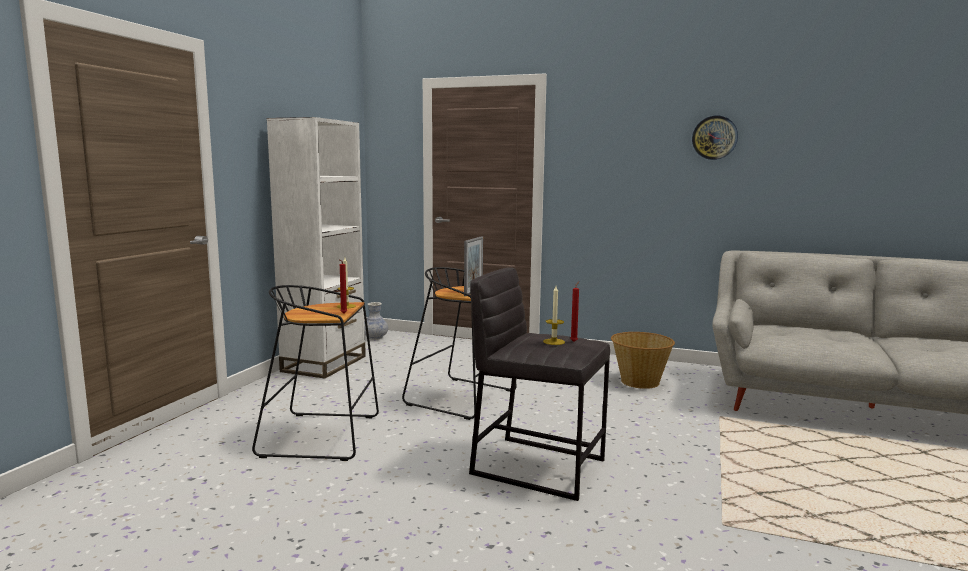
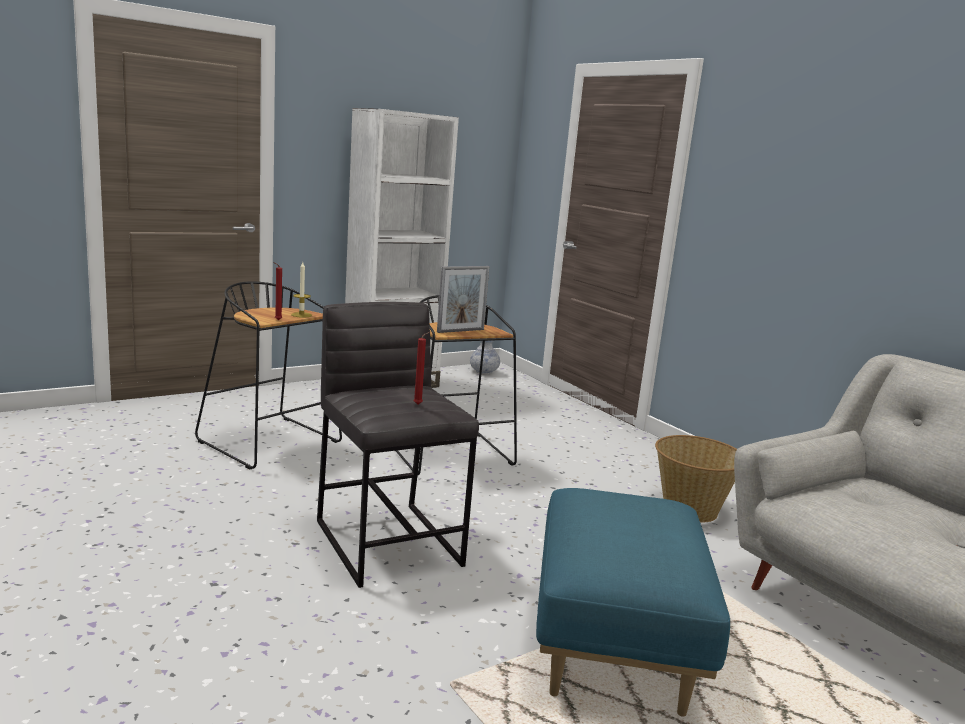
camera: 35 degrees right, 5 degrees up
(554, 342) = (398, 398): candle -> none
(714, 137) = (908, 167): wall clock -> none
(742, 465) = (615, 645): none -> blue ottoman

